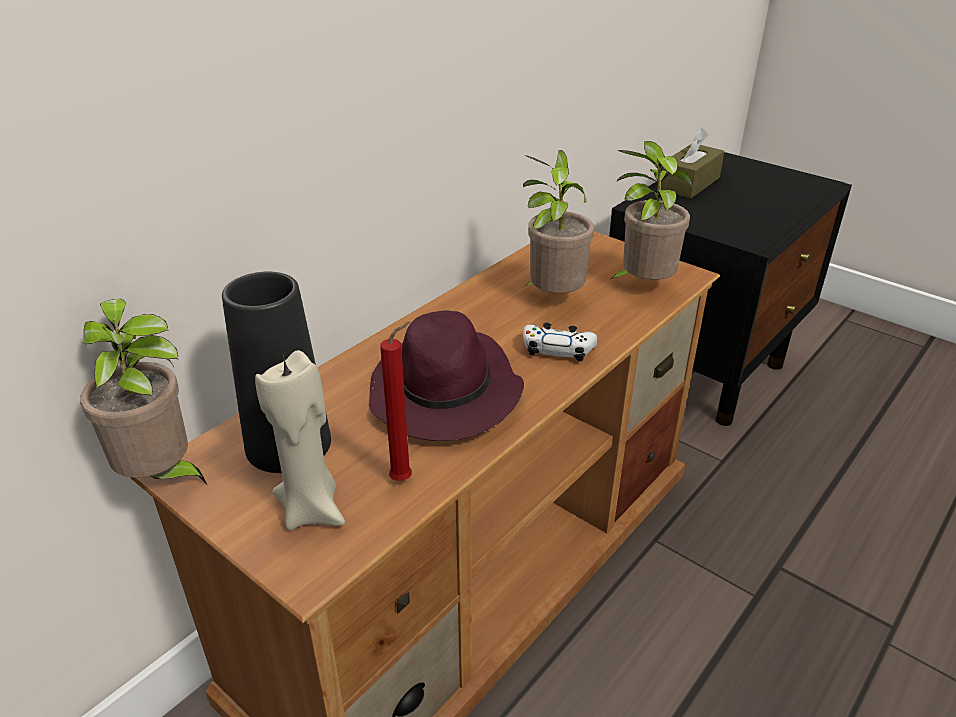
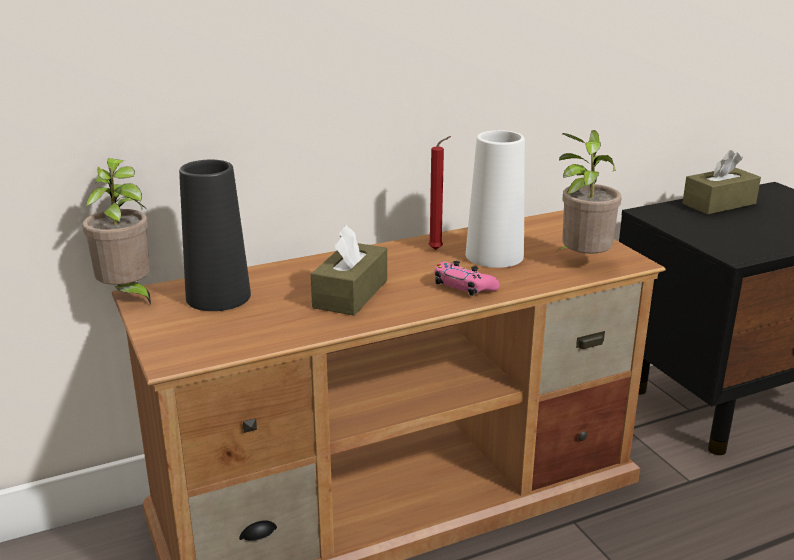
camera: 25 degrees right, 10 degrees down
(312, 509) = (202, 332): beige candle -> none
(404, 479) = (276, 331): red candle -> red candle (438, 250)
(446, 394) = (350, 294): purple hat -> brown tissue box
(552, 298) = (494, 255): potted plant -> white vase
(558, 349) = (464, 286): white game controller -> pink game controller

